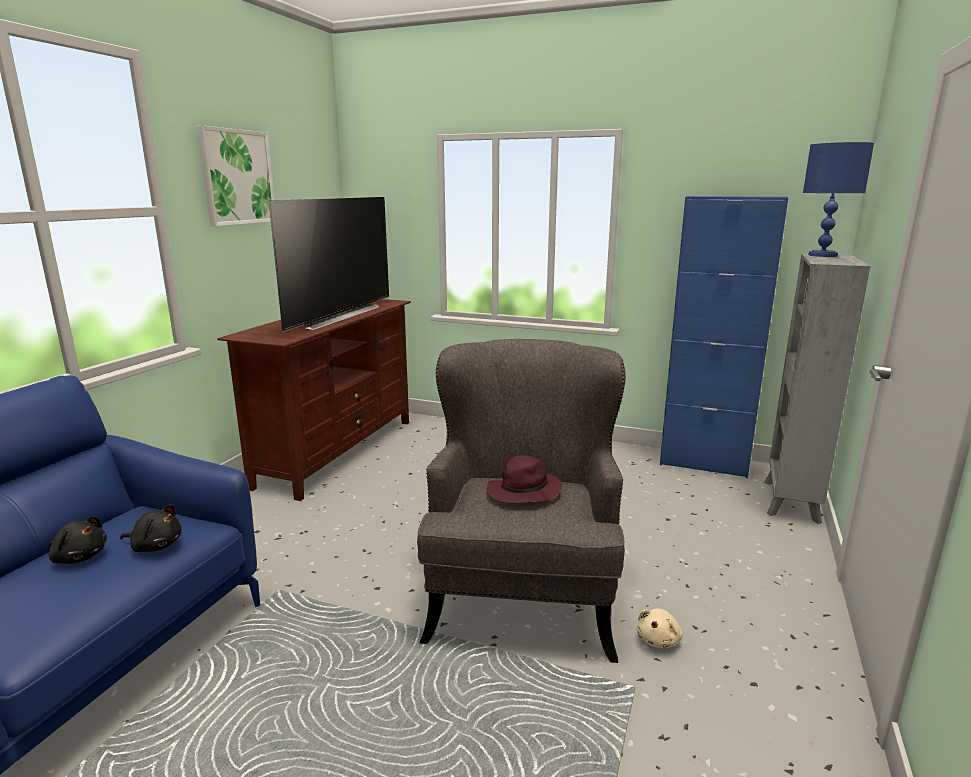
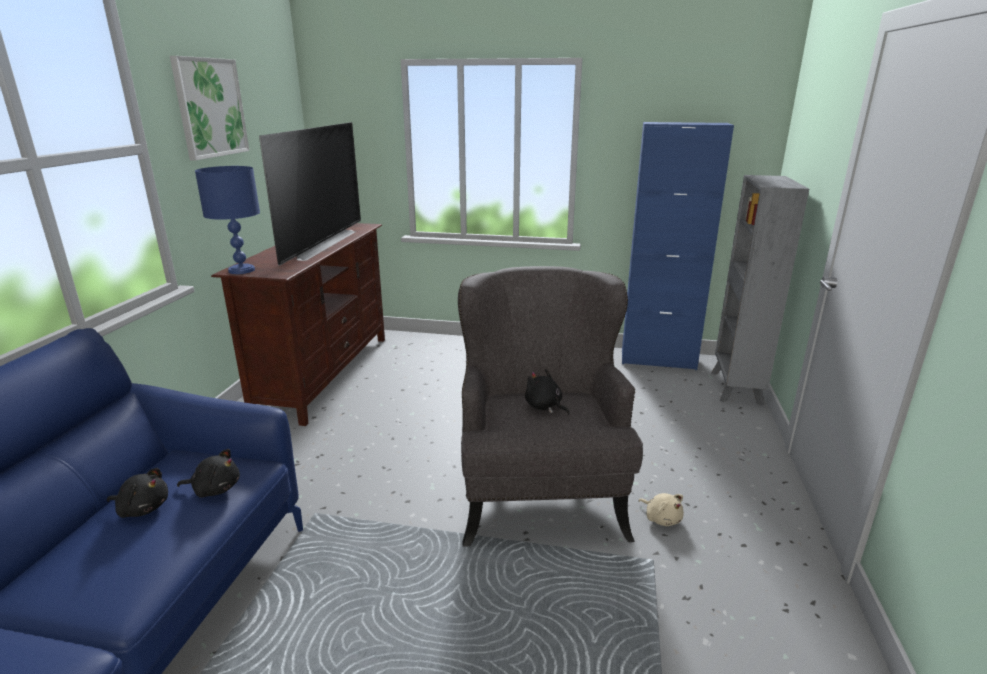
camera: 10 degrees left, 5 degrees up
(523, 493) = (544, 406): purple hat -> black plush toy
(658, 640) = (661, 518): beige plush toy -> beige plush toy turned 60 degrees counterclockwise
(823, 255) = (763, 177): blue table lamp -> blue table lamp (242, 270)

